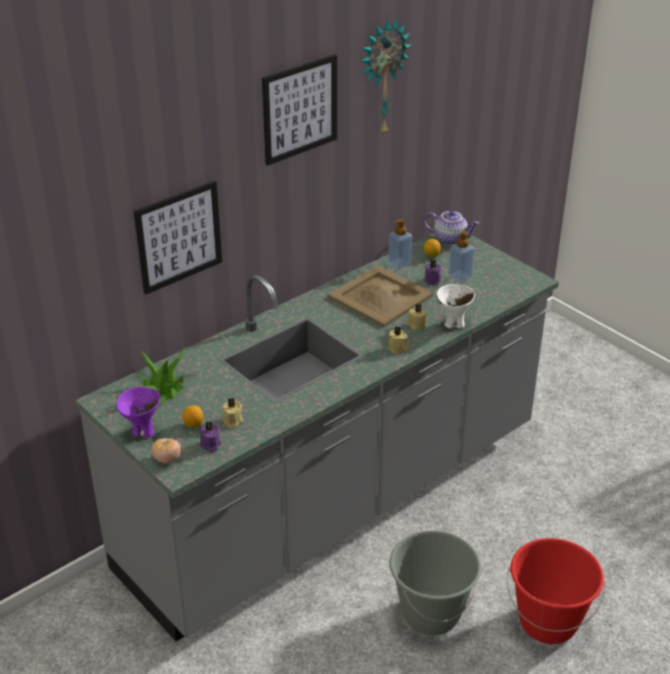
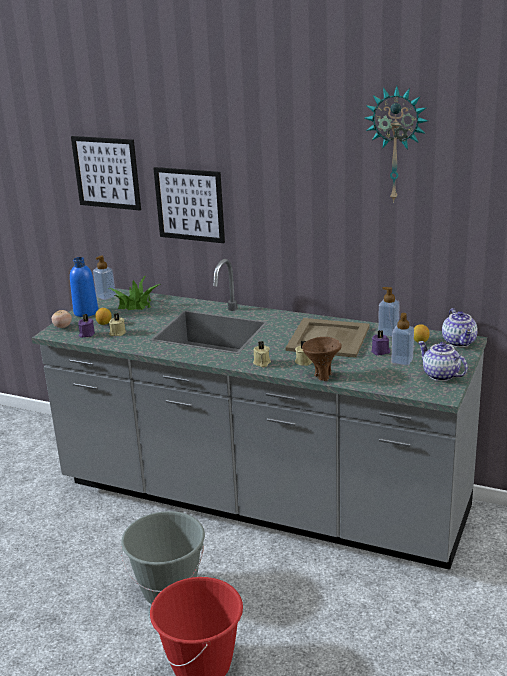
camera: 65 degrees right, 10 degrees down
(111, 405) = (106, 296): none -> soap dispenser
(143, 432) = (86, 312): purple bowl -> blue bottle
(300, 109) = (302, 141): picture -> picture (106, 172)
(454, 324) = (322, 376): white bowl -> brown bowl
(501, 269) = (440, 375): none -> teapot

